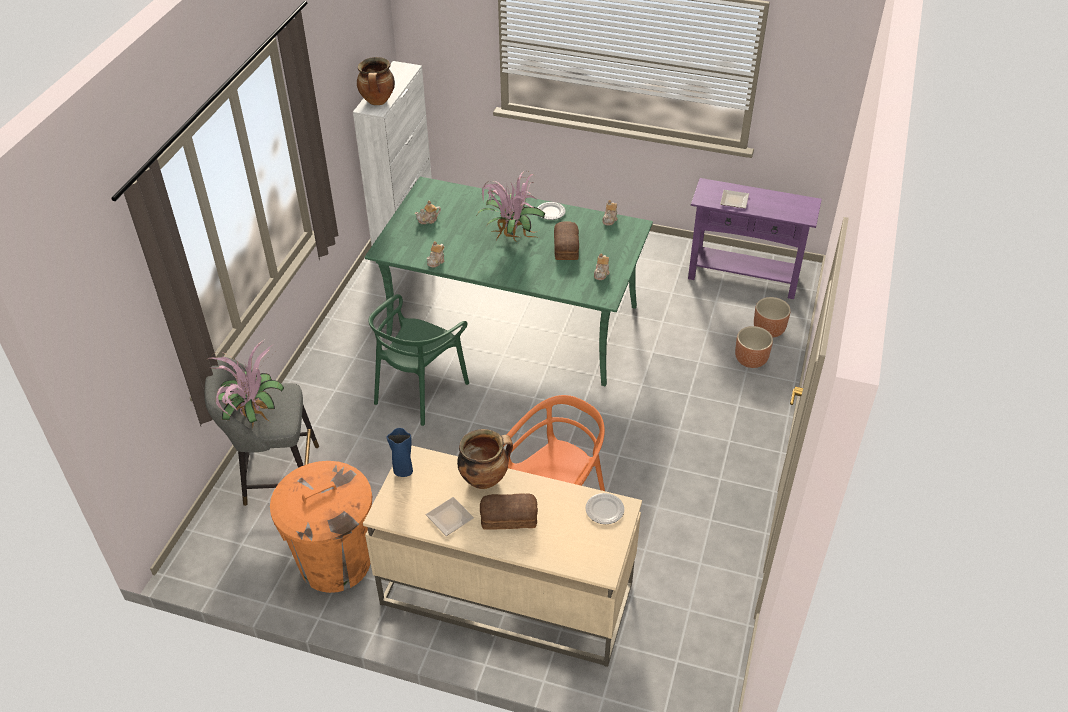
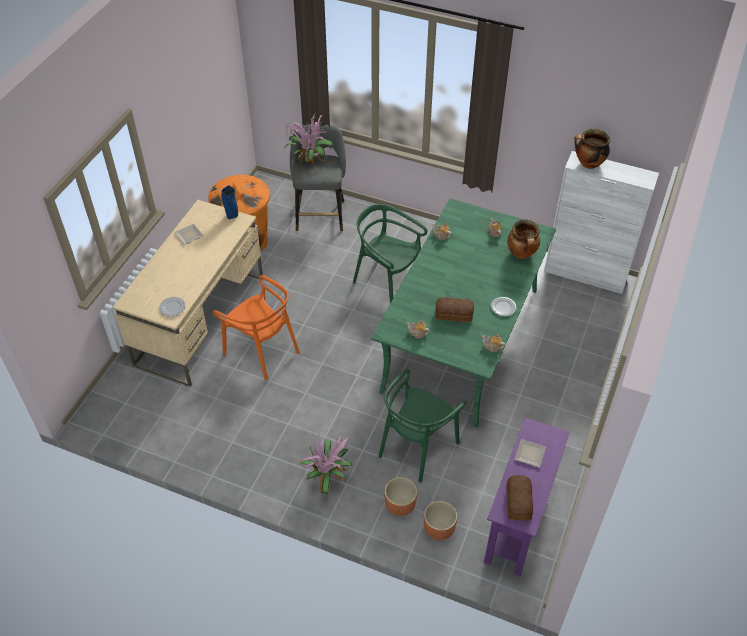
camera: 95 degrees right, 5 degrees up
(485, 478) = (215, 252): cooking pot -> cooking pot (522, 254)
(508, 516) = (182, 261): bread -> bread (519, 501)
(510, 237) = (469, 280): potted plant -> potted plant (328, 478)
(673, 350) = (417, 447): none -> green chair

